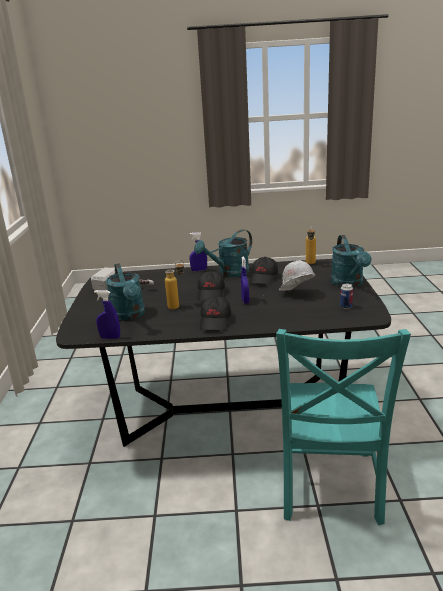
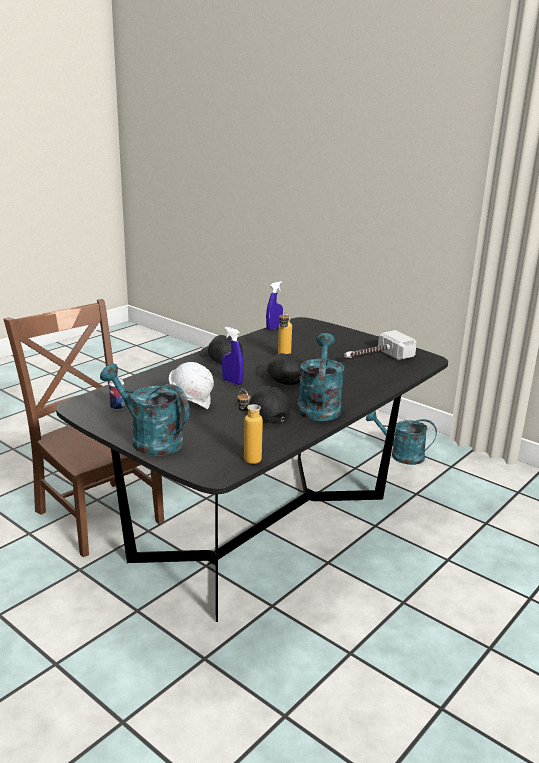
camera: 130 degrees right, 0 degrees up
(129, 315) = (302, 342): turquoise watering can -> turquoise watering can (401, 455)
(199, 270) = (362, 398): blue spray bottle -> none
(329, 488) = (97, 513): turquoise chair -> brown chair

